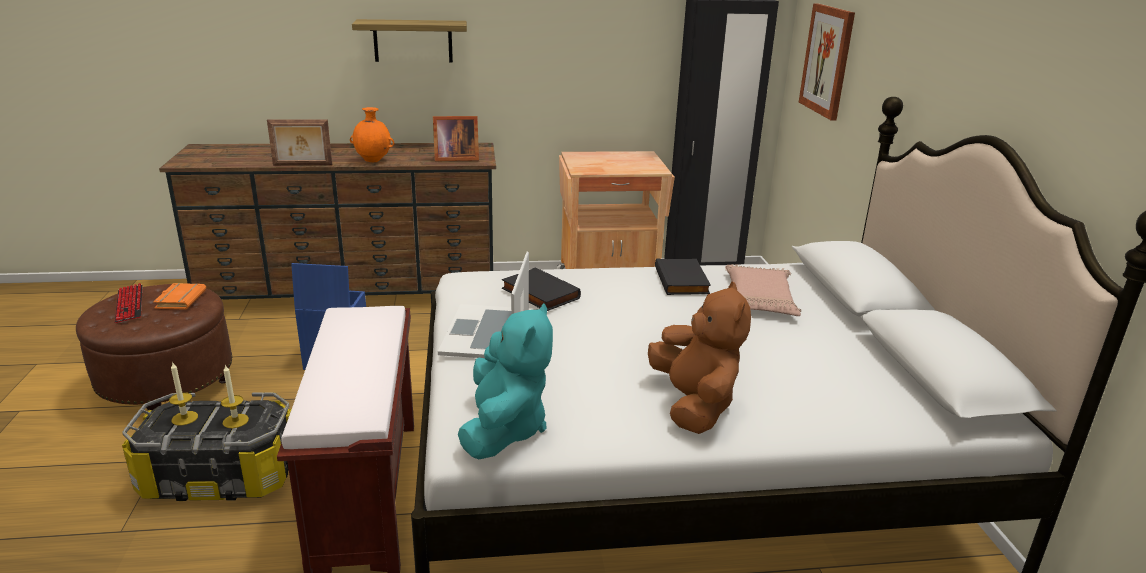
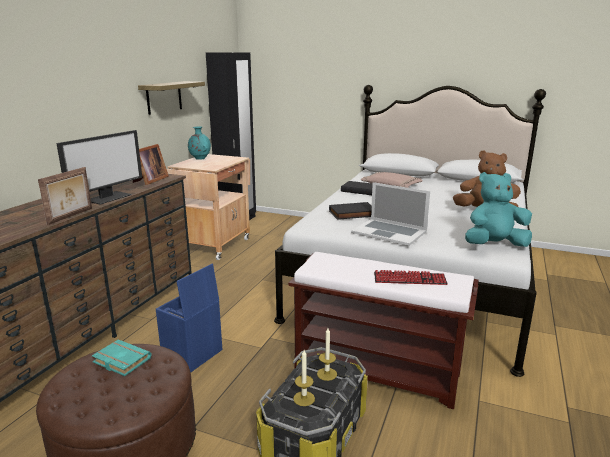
camera: 60 degrees left, 5 degrees down
(129, 304) = (92, 392): keyboard -> keyboard (409, 279)
(180, 299) = (120, 361): orange book -> turquoise book
(373, 160) = (108, 197): orange vase -> monitor
(413, 41) = (72, 96): shelf -> shelf (164, 97)
(504, 429) = (494, 245): turquoise plush toy -> turquoise plush toy turned 45 degrees counterclockwise
(619, 155) = (200, 159): none -> turquoise vase
(827, 60) = (288, 80): picture -> none

